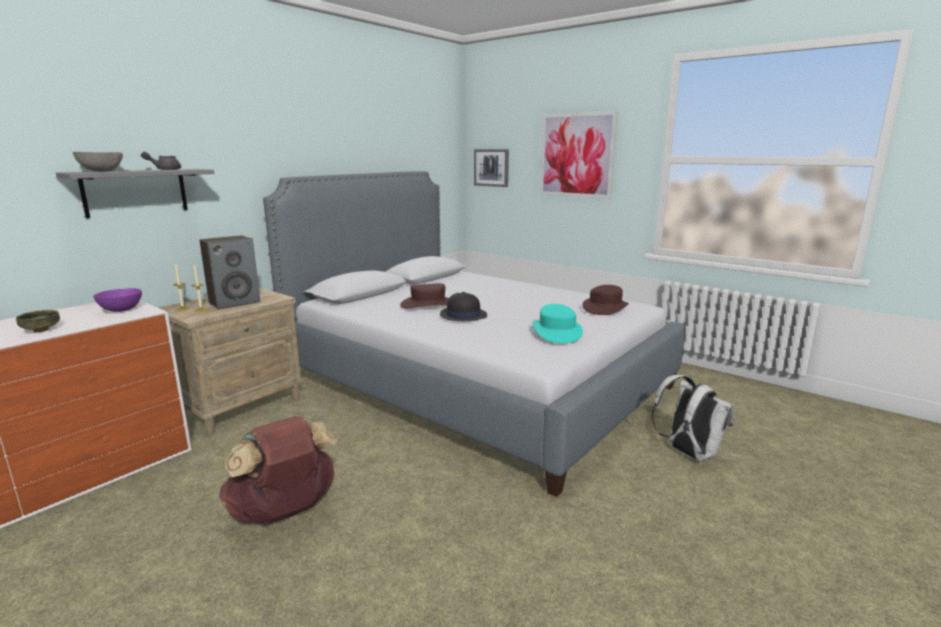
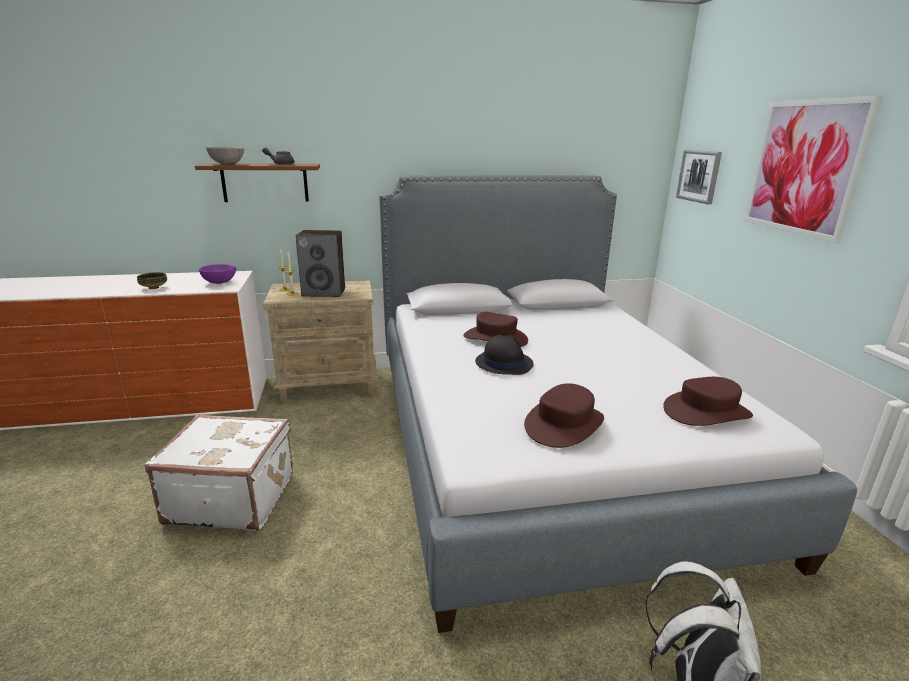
camera: 40 degrees right, 5 degrees up
(135, 192) = (265, 182): grey shelf -> brown shelf
(284, 512) = (232, 497): brown backpack -> white suitcase
(556, 332) = (564, 424): turquoise hat -> brown hat

